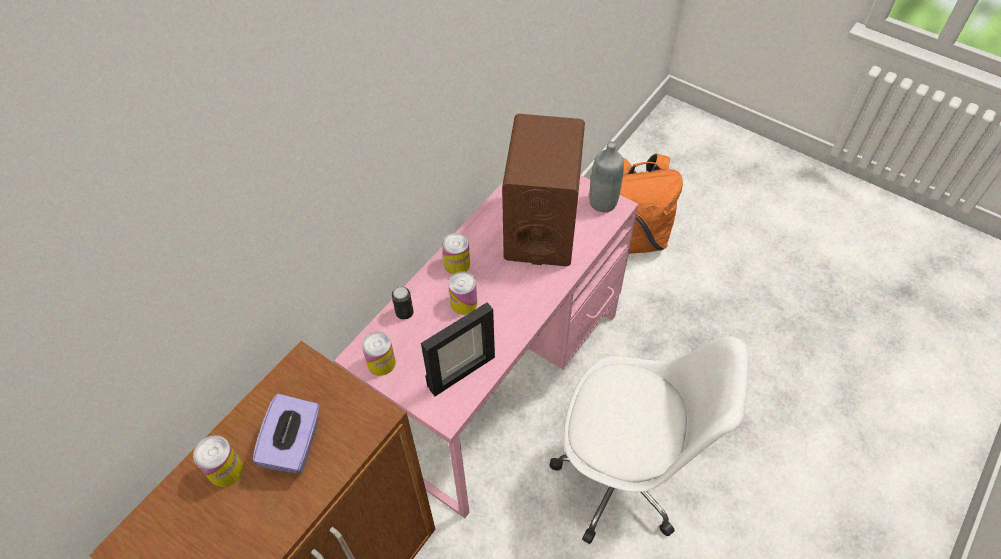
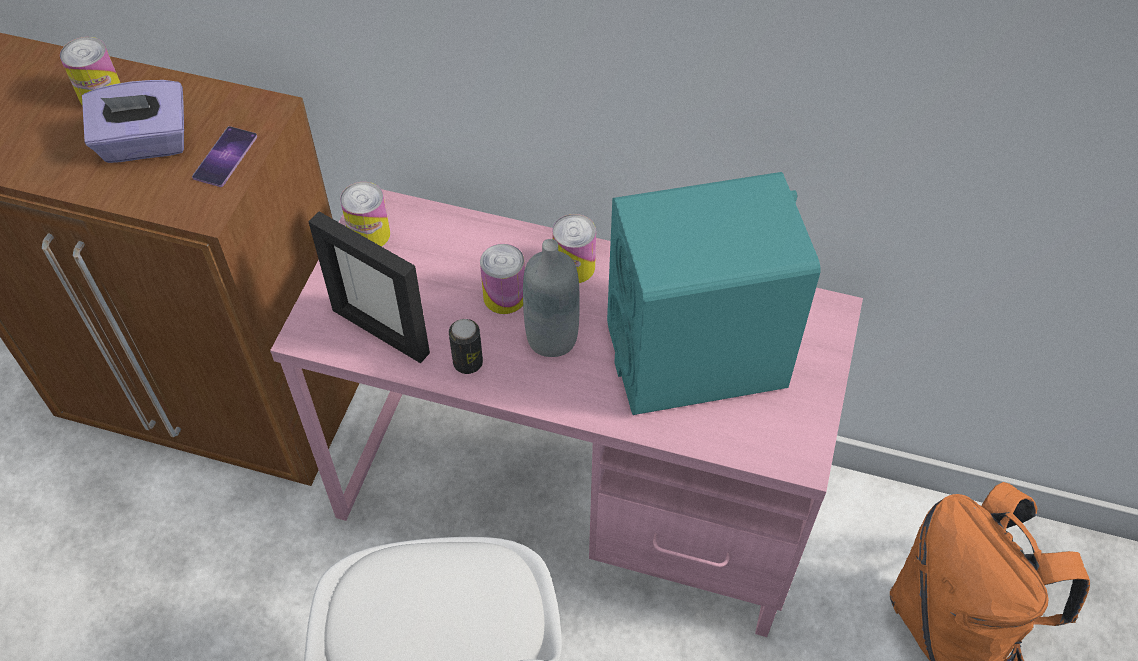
camera: 70 degrees right, 0 degrees up
(334, 395) = (225, 157): none -> phone
(404, 312) = (461, 232): can -> can (468, 363)
(541, 228) = (696, 356): brown speaker -> turquoise speaker
(603, 202) = (799, 433): grey bottle -> grey bottle (552, 338)

